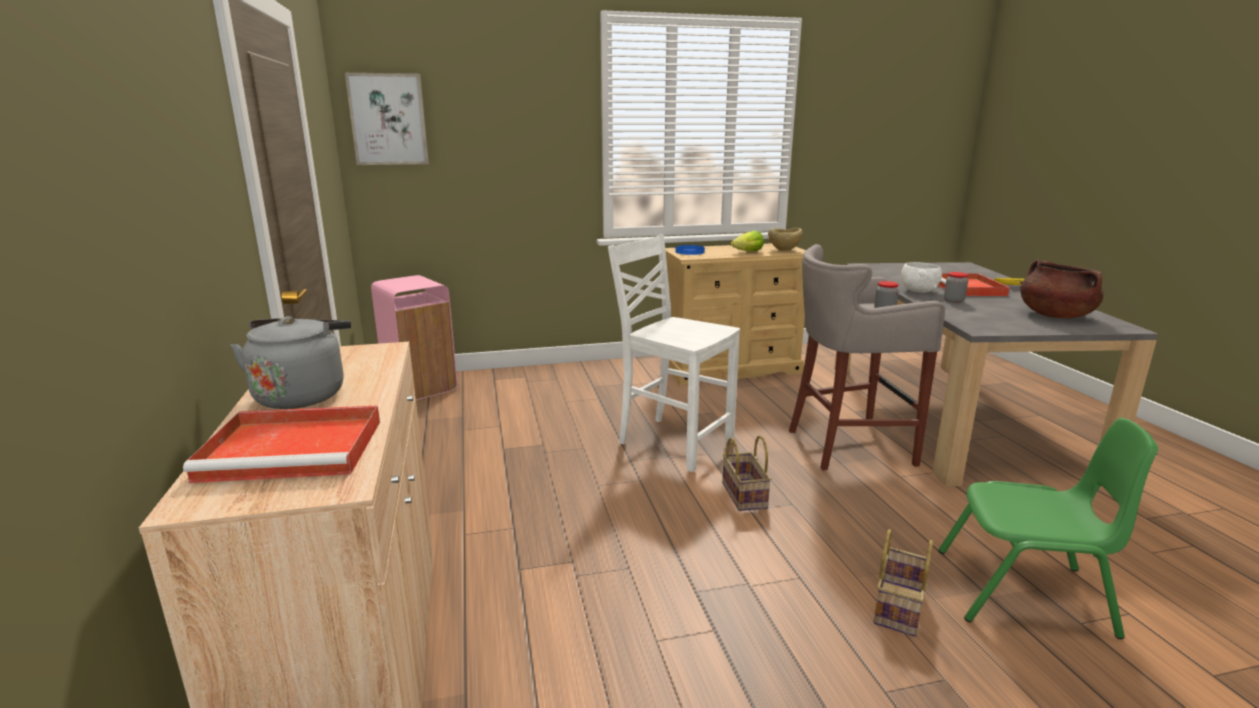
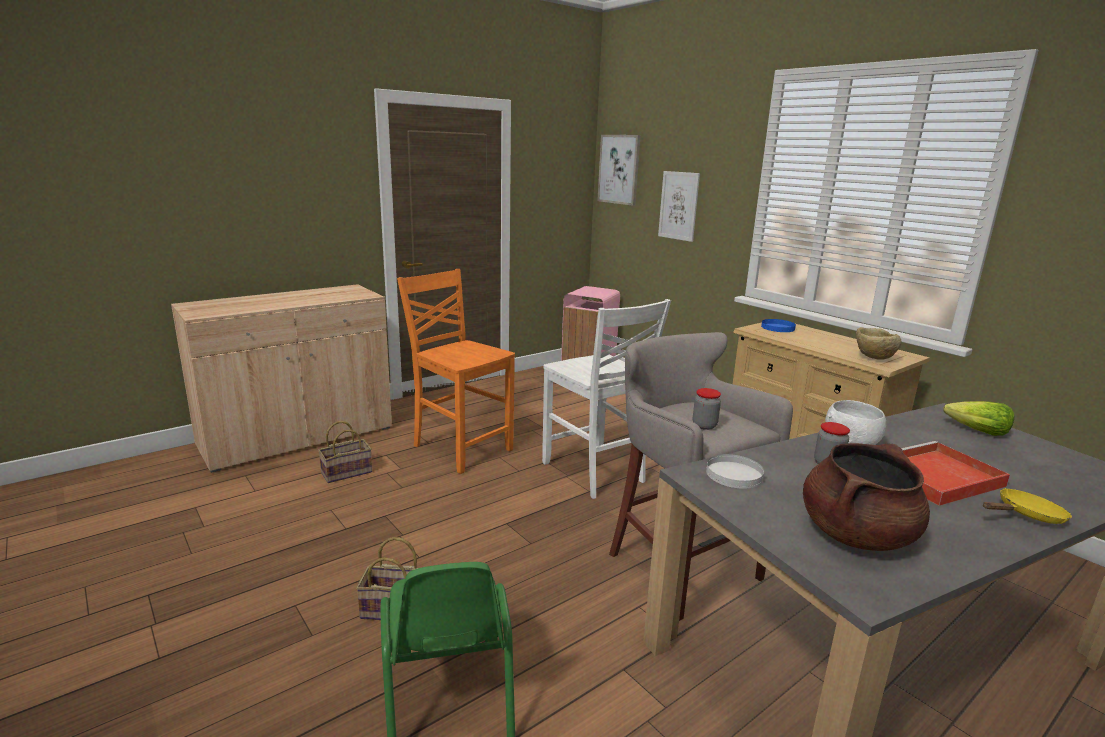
camera: 65 degrees right, 0 degrees up
(297, 449) = (234, 305): red tray -> none
(302, 395) = (296, 296): grey kettle -> none
(499, 157) = (678, 206): none -> picture
(550, 506) = (460, 448): none -> orange chair
(673, 442) = (595, 473): white chair -> white chair turned 135 degrees clockwise
(742, 494) = (529, 516): basket -> basket (347, 472)
(748, 252) = (826, 346): lettuce -> lettuce (977, 431)
(976, 321) = (734, 474): none -> white plate

